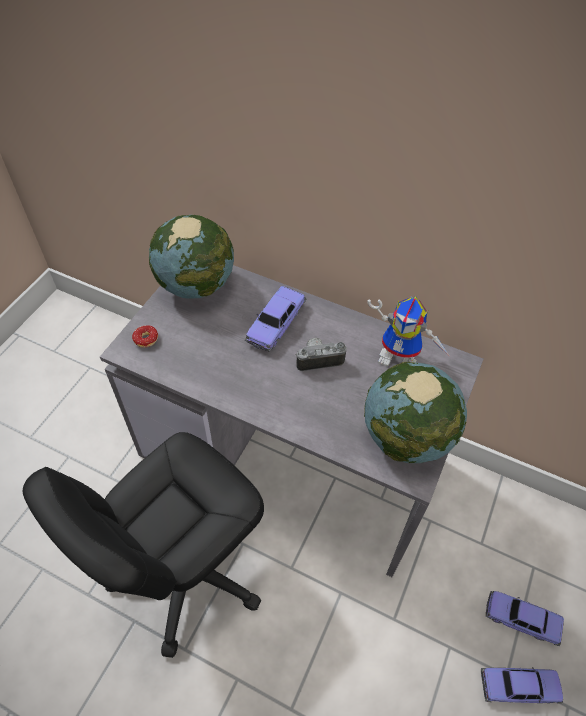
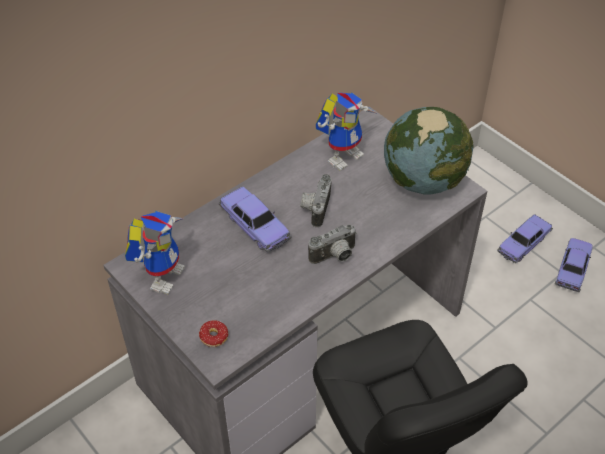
camera: 65 degrees left, 5 degrees down
(196, 285) = (163, 274): globe -> toy robot
(268, 393) = (335, 257): none -> camera

